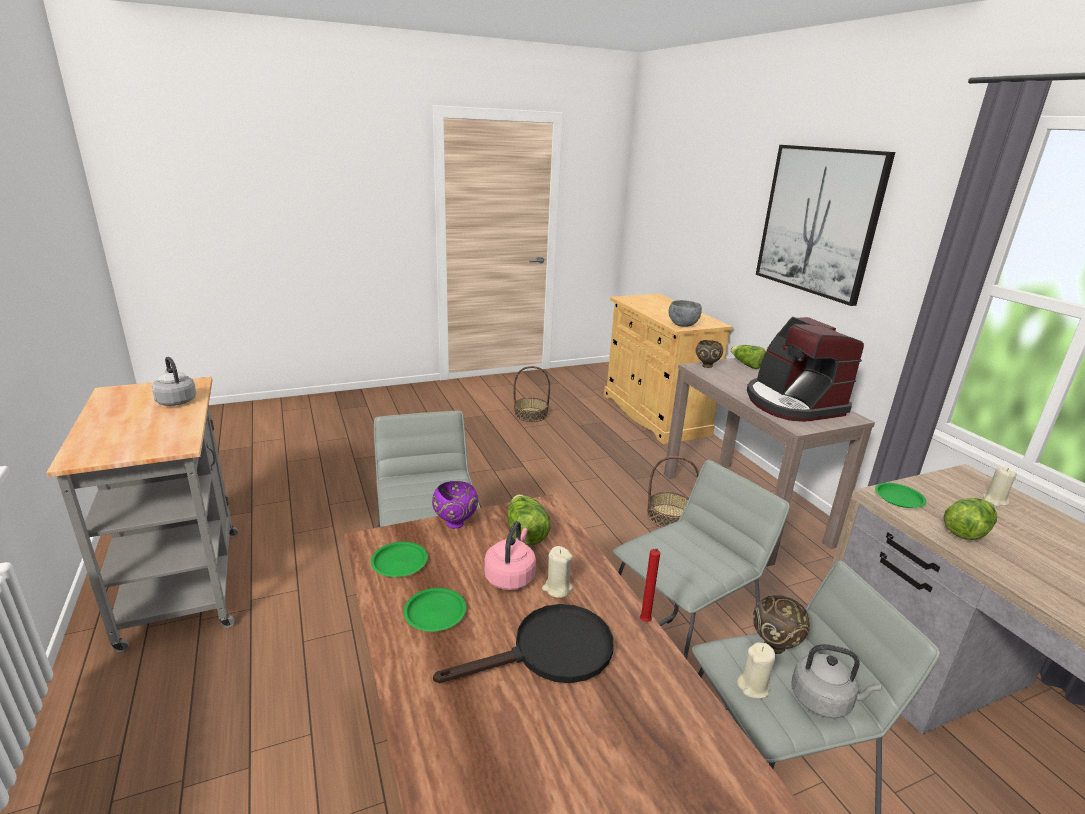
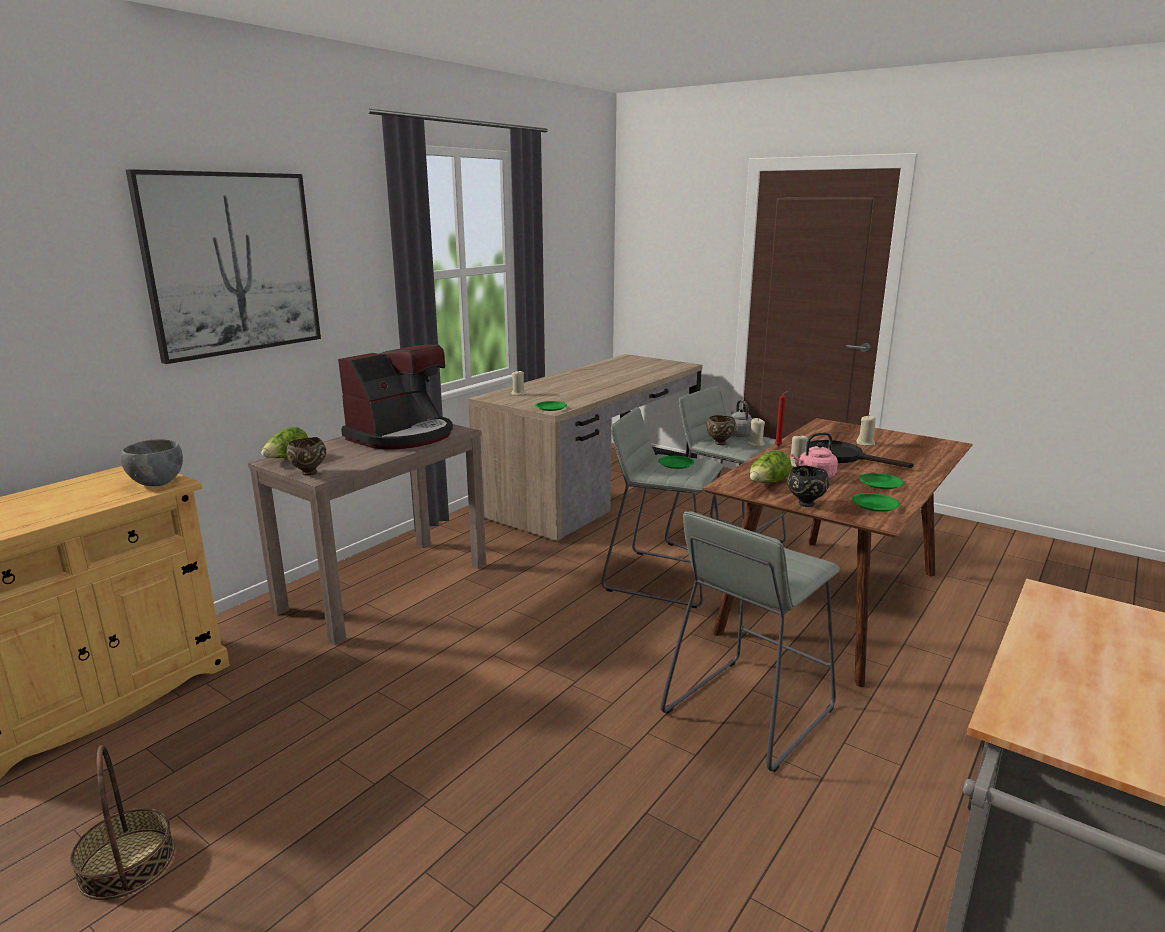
camera: 120 degrees left, 5 degrees down
(176, 401) = (1054, 683): grey kettle -> none
(456, 523) = (805, 504): purple bowl -> black bowl
(587, 744) = (865, 443): none -> beige candle
(669, 516) = (441, 621): basket -> none
(693, 557) = (676, 464): none -> green plate
(966, 530) = (569, 398): lettuce -> none

